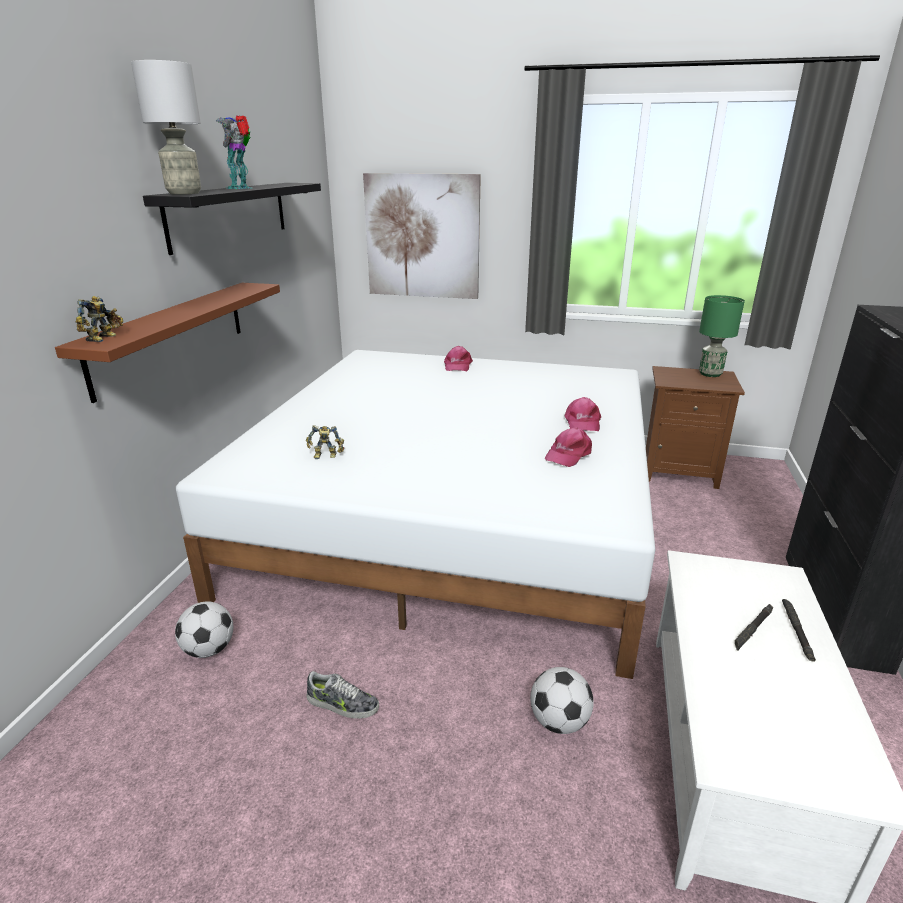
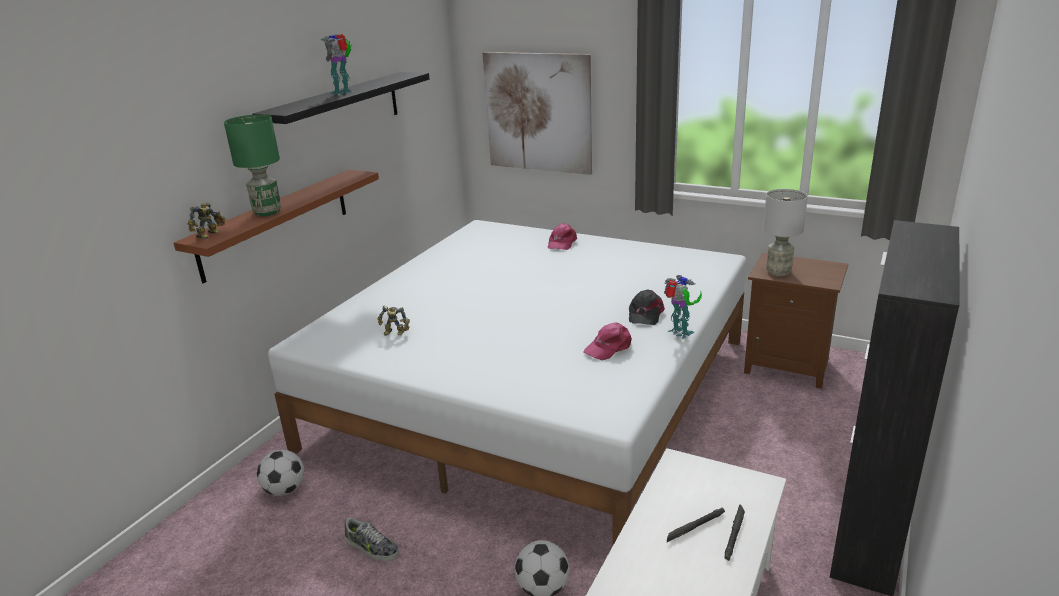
camera: 15 degrees right, 0 degrees up
(184, 193) = (285, 108): grey table lamp -> grey table lamp (778, 272)
(582, 422) = (645, 314): pink cap -> black cap
(628, 437) = (680, 333): none -> toy robot
(710, 374) = (818, 265): green table lamp -> green table lamp (268, 212)

